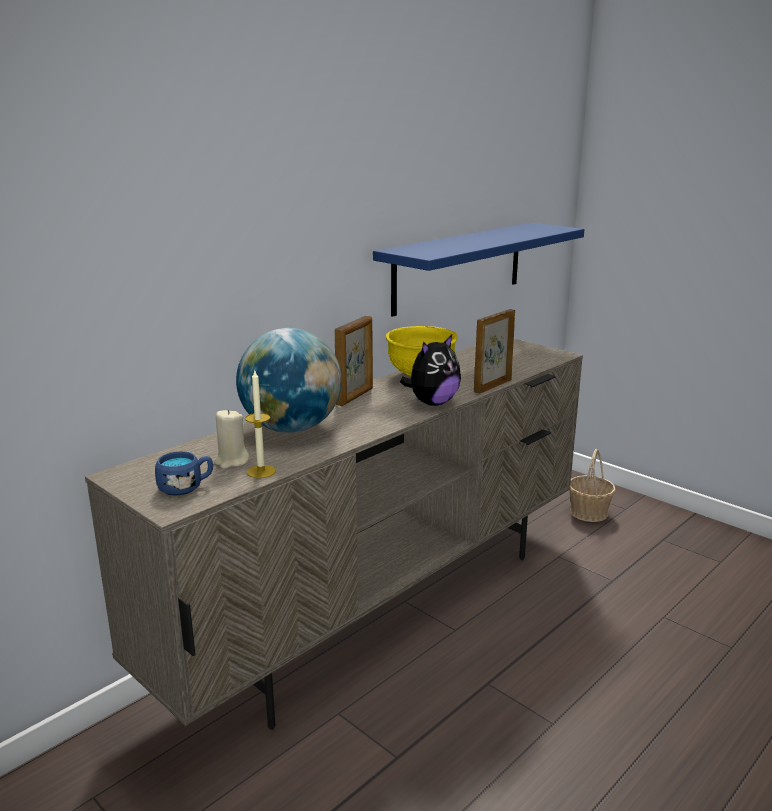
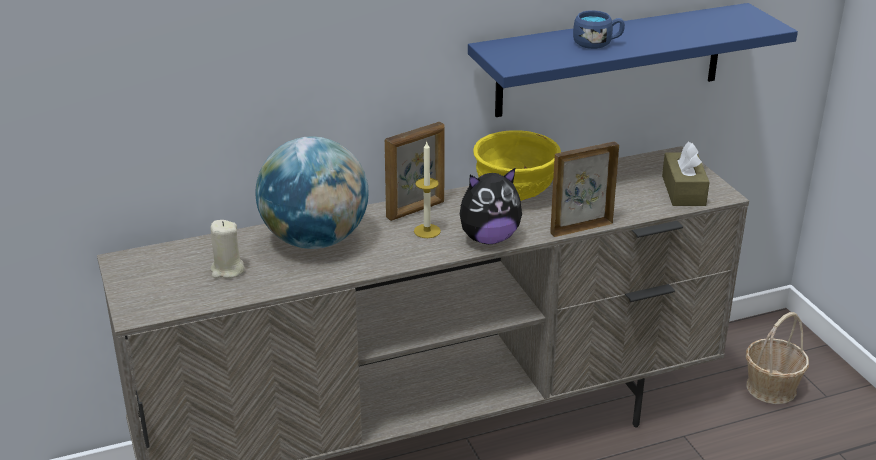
camera: 25 degrees right, 10 degrees up
(186, 487) = (166, 291): blue mug -> blue mug (597, 43)
(261, 471) = (242, 290): candle -> candle (427, 231)
(535, 356) = (683, 190): none -> brown tissue box

